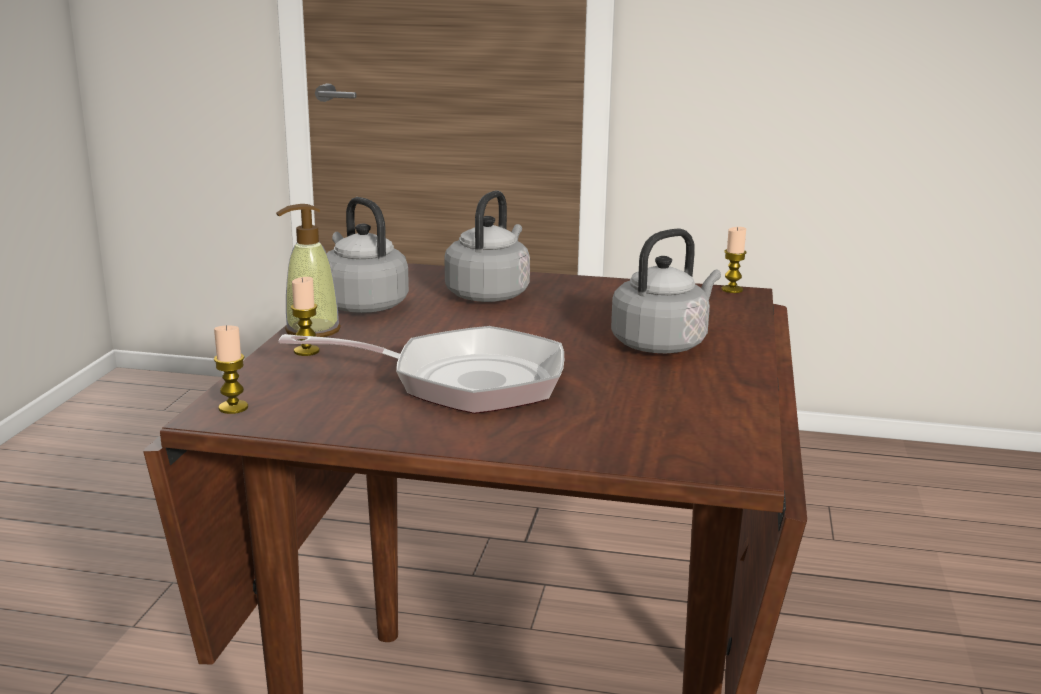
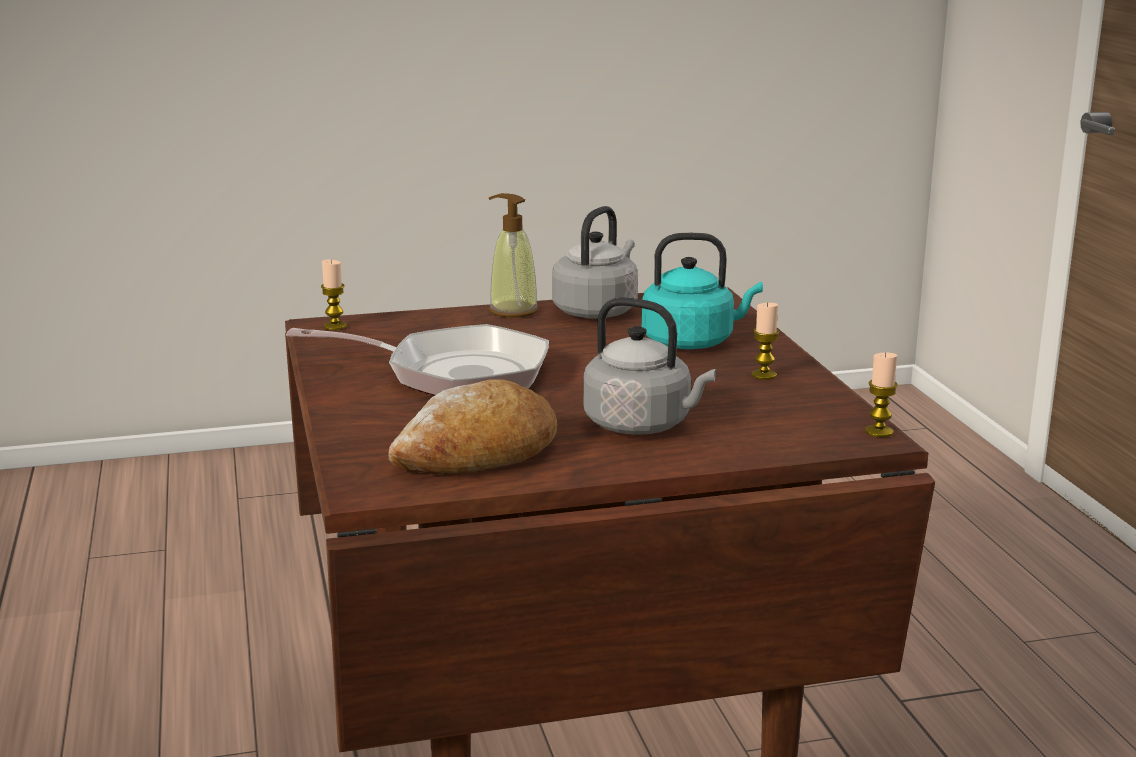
camera: 65 degrees right, 0 degrees up
(306, 351) = (465, 319): candle -> candle (763, 375)
(463, 382) = (454, 374): frying pan -> frying pan turned 60 degrees counterclockwise
(489, 294) = (692, 342): grey kettle -> turquoise kettle
(681, 407) = (478, 454): none -> bread

